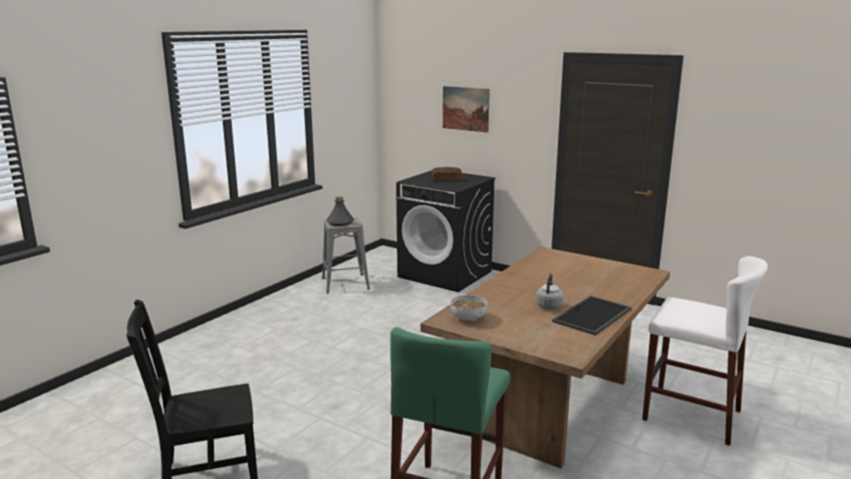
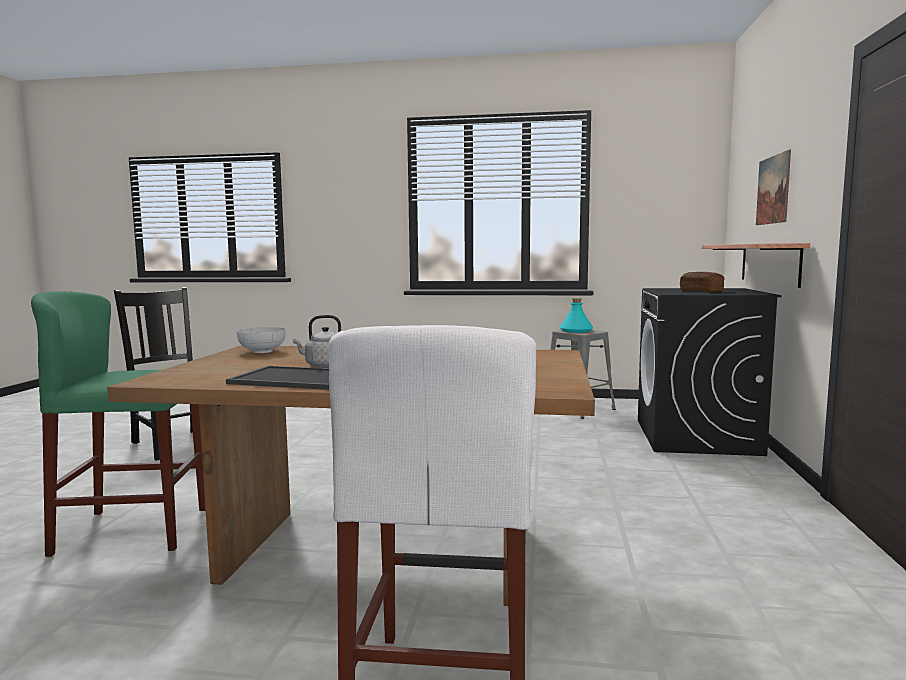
camera: 65 degrees right, 10 degrees down
(340, 222) = (576, 331): grey bottle -> turquoise bottle
(466, 155) = (769, 263): none -> shelf

